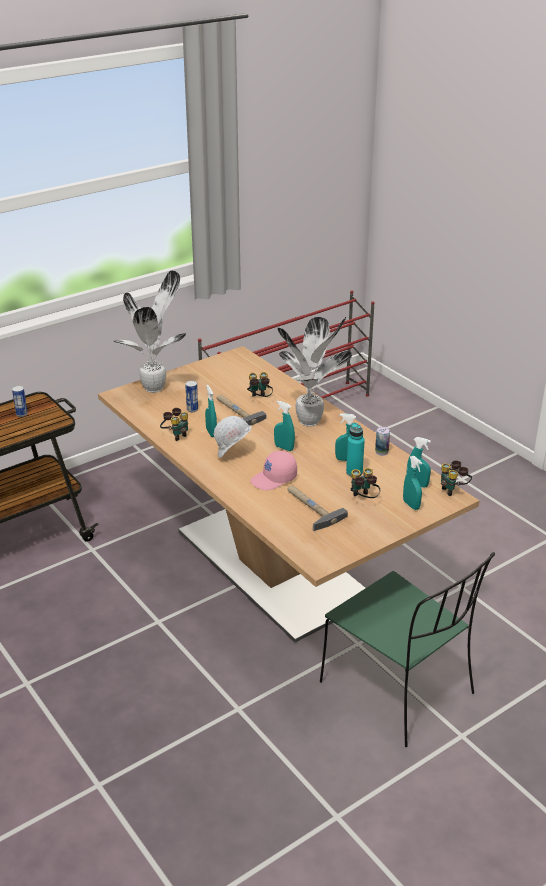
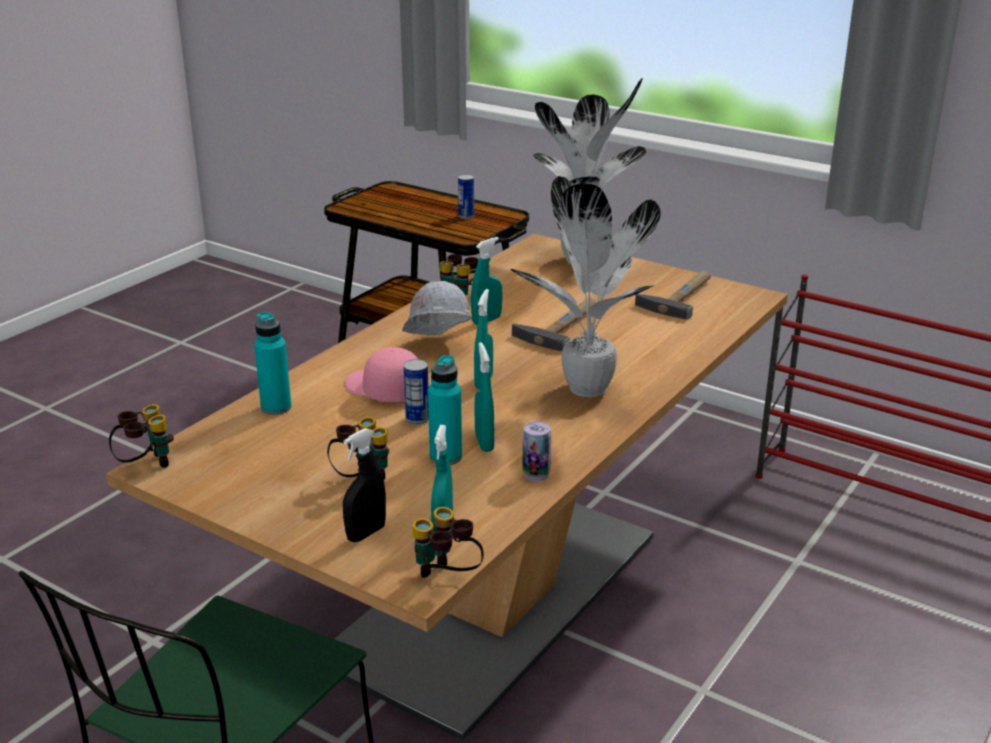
camera: 70 degrees right, 5 degrees down
(192, 409) = (543, 295): can -> can (417, 419)
(259, 399) = (623, 336): binoculars -> binoculars (145, 465)
(273, 516) = (276, 407): none -> turquoise bottle
(310, 508) = (310, 434): hammer -> hammer (681, 296)
(411, 505) = (366, 533): turquoise spray bottle -> black spray bottle

